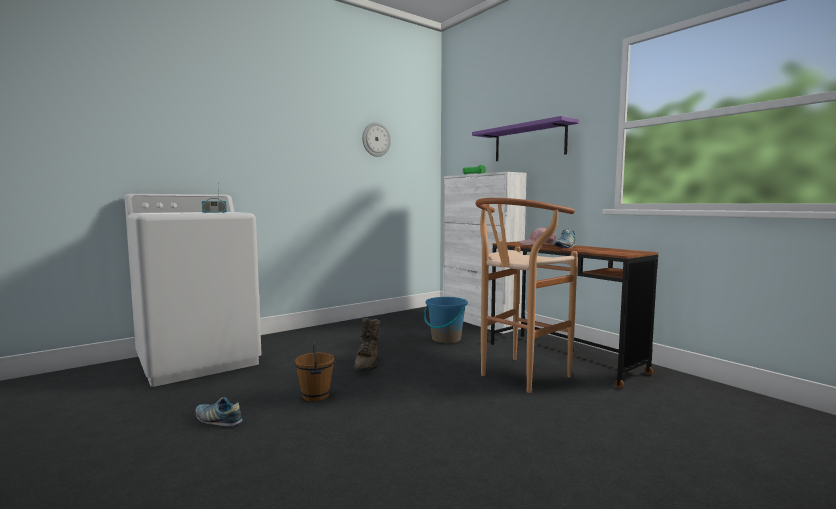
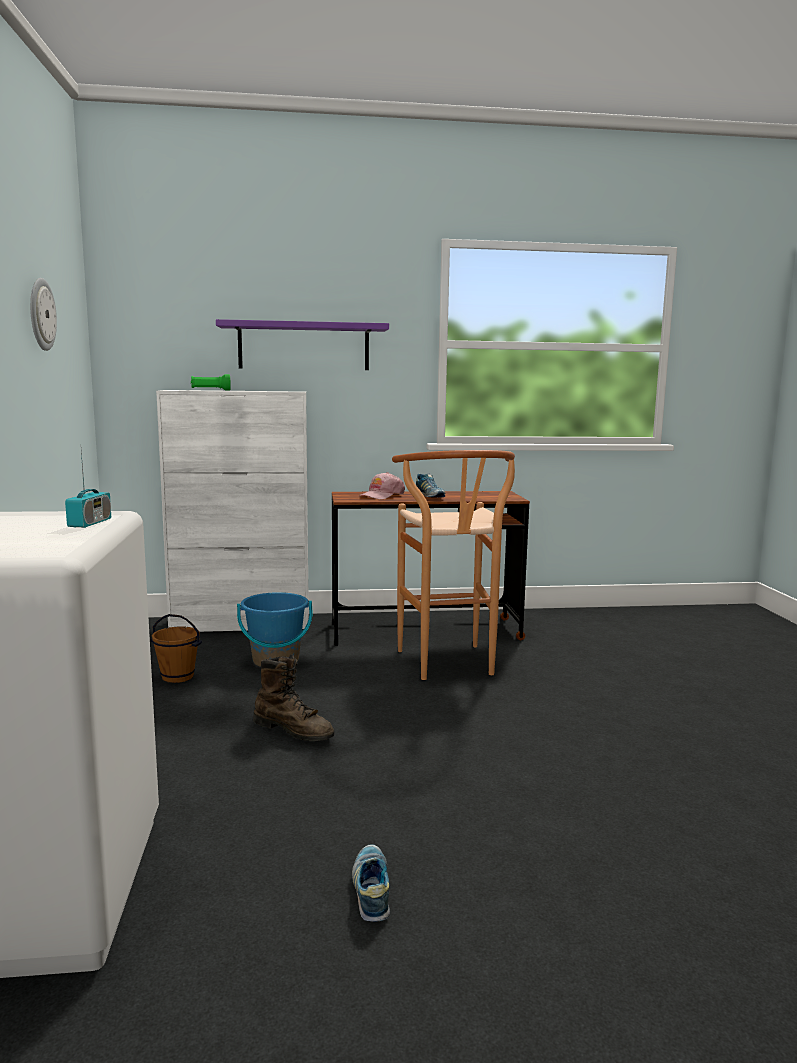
camera: 60 degrees left, 5 degrees up
(218, 420) = (372, 891): shoe -> shoe turned 120 degrees clockwise
(315, 396) = (366, 793): brown bucket -> brown bucket (177, 677)

